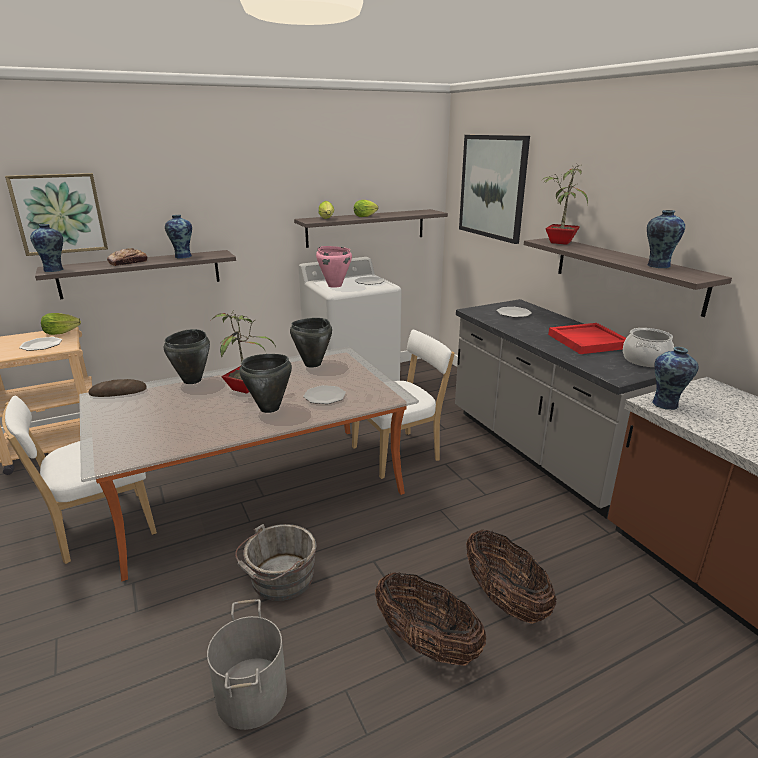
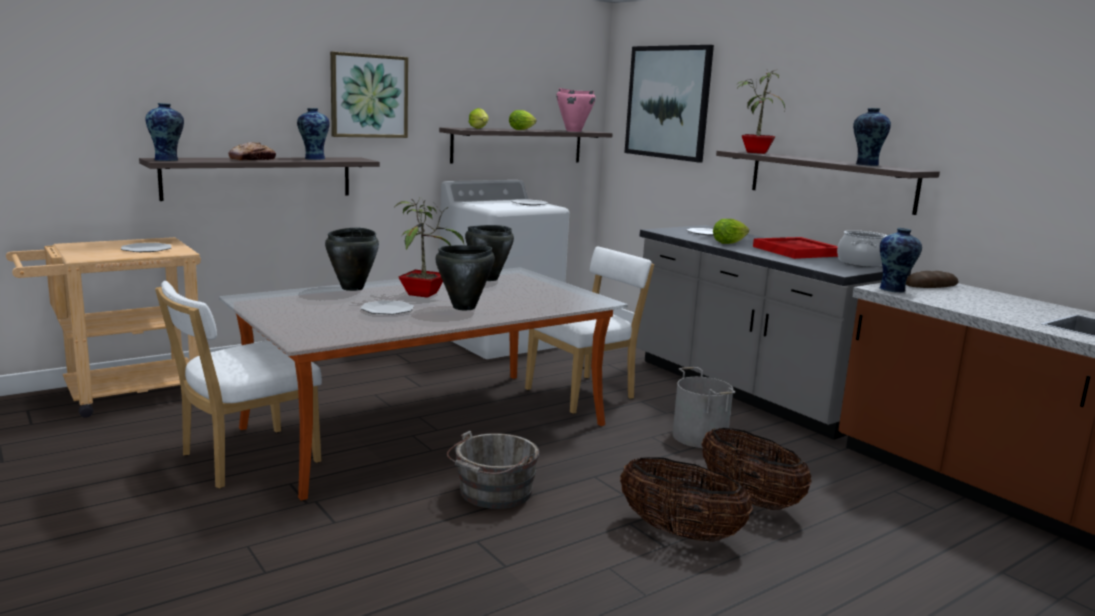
camera: 10 degrees left, 10 degrees down
(59, 214) = (175, 95): picture -> picture (369, 96)
(61, 333) = (160, 241): lettuce -> lettuce (728, 243)
(118, 392) = (268, 295): bread -> bread (931, 285)
(250, 695) = (506, 576): grey bucket -> grey bucket (699, 437)
(324, 396) = (520, 300): plate -> plate (387, 309)
(334, 285) = (490, 205): pink cooking pot -> pink cooking pot (573, 131)

